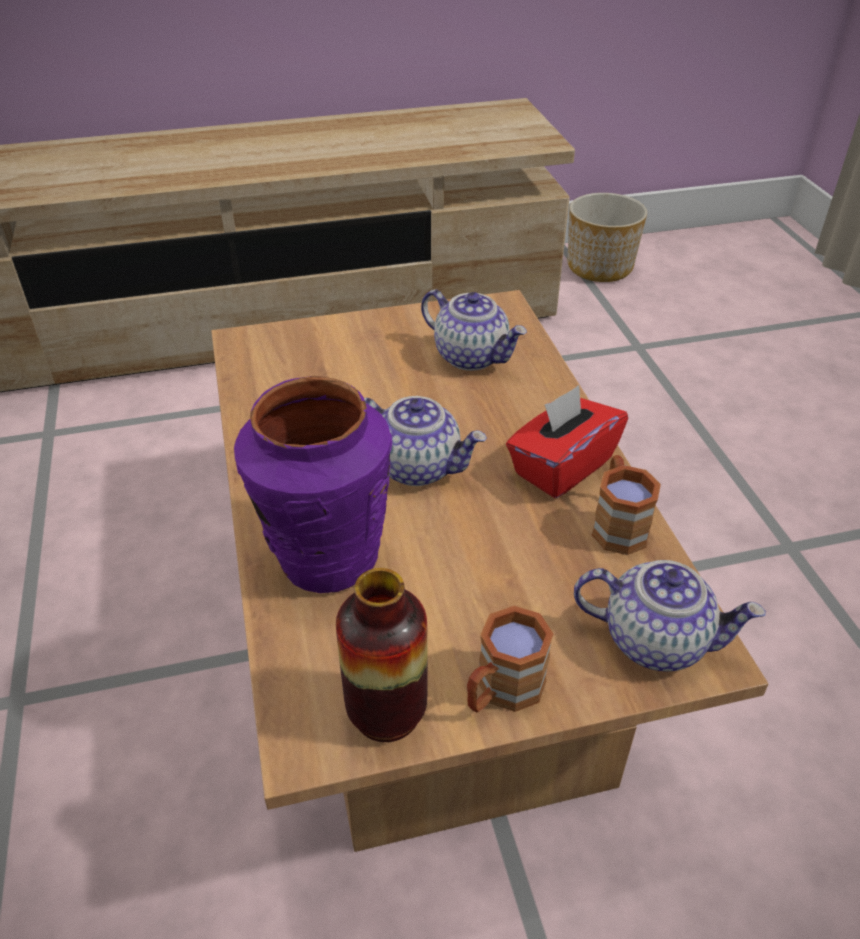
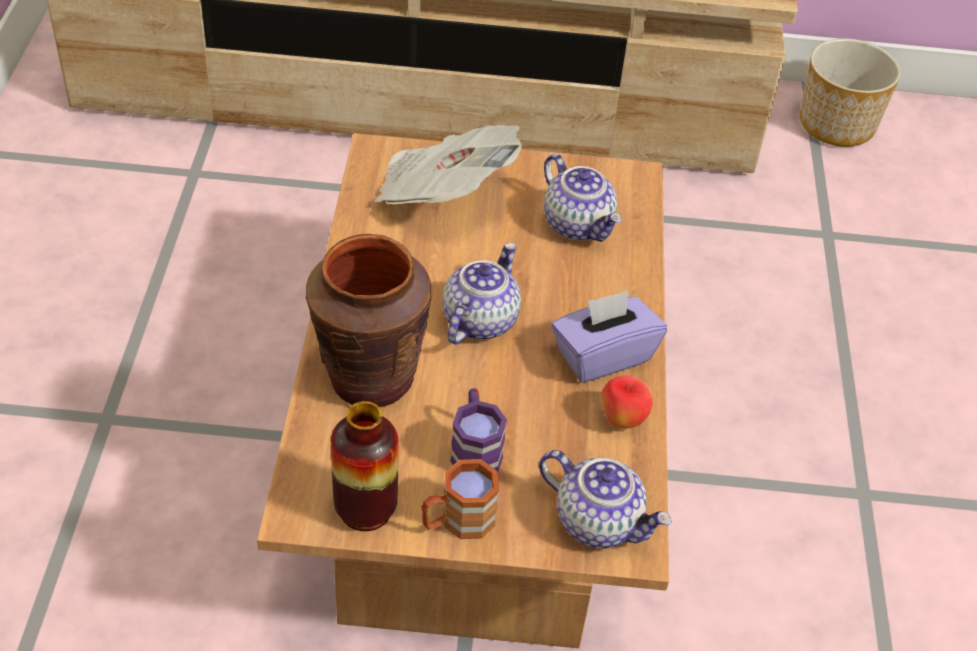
camera: 15 degrees right, 5 degrees up
(326, 361) = (444, 194): none -> newspaper
(327, 558) = (370, 378): purple vase -> brown vase
(418, 466) = (479, 320): teapot -> teapot turned 105 degrees counterclockwise
(480, 601) = (475, 449): none -> purple mug
(561, 466) = (603, 355): red tissue box -> purple tissue box
(617, 523) = (622, 420): brown mug -> apple

